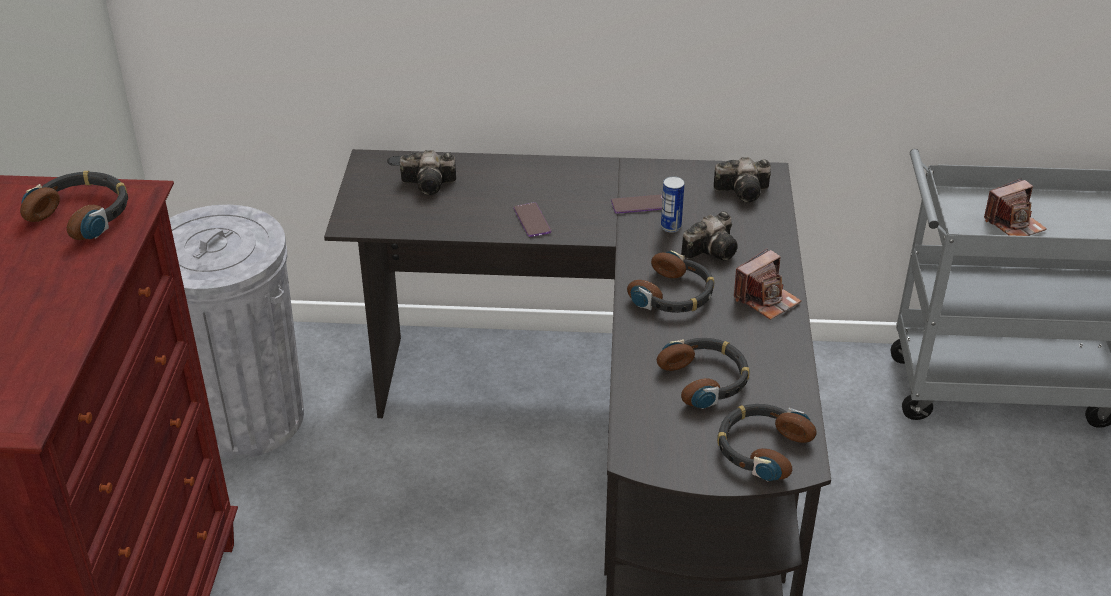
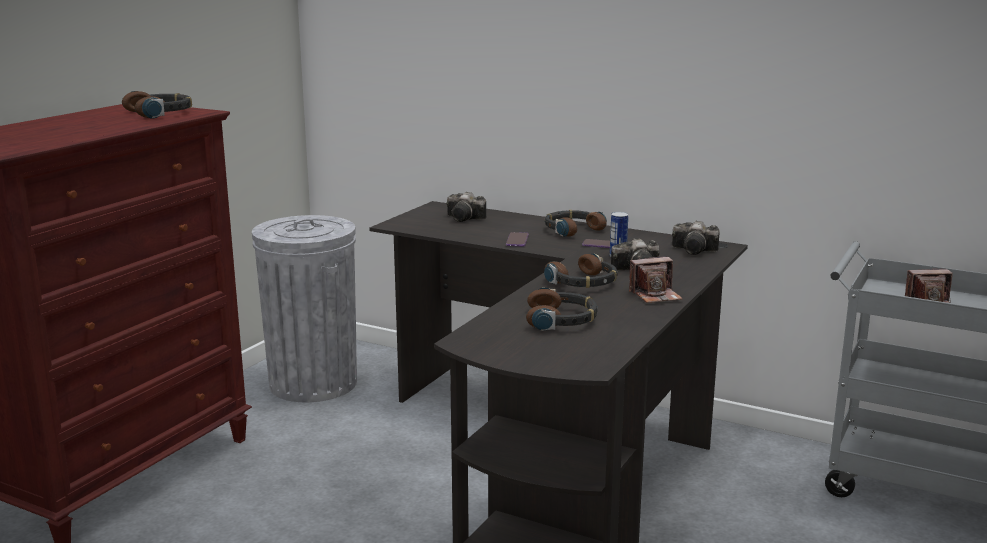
camera: 25 degrees right, 20 degrees down
(761, 448) = (567, 355): headphones -> headphones (572, 229)

